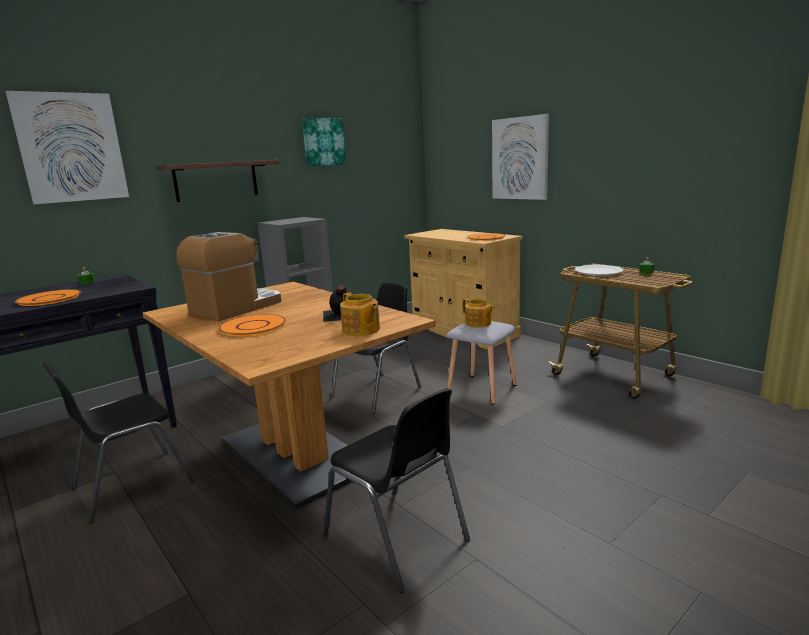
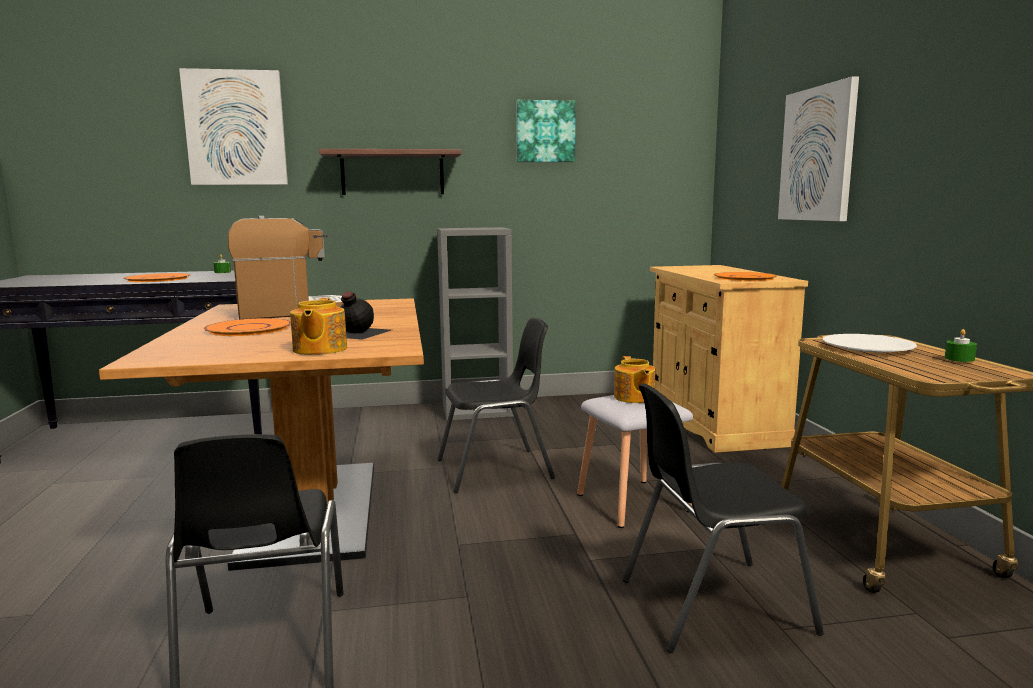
camera: 30 degrees right, 5 degrees down
(131, 485) = (149, 492): black chair -> black chair (711, 604)

